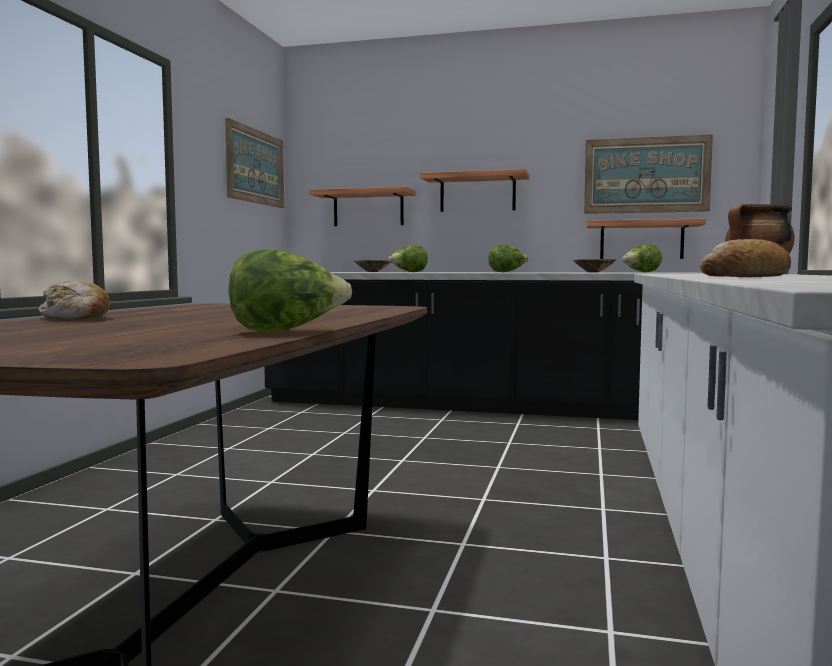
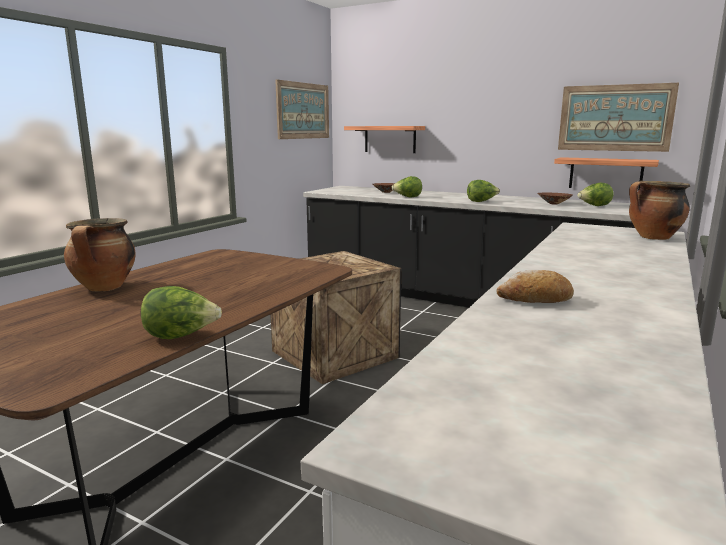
camera: 15 degrees right, 10 degrees up
(77, 318) = (105, 288): bread -> cooking pot
(356, 465) = (335, 353): none -> crate
(477, 193) = (472, 129): shelf -> none

